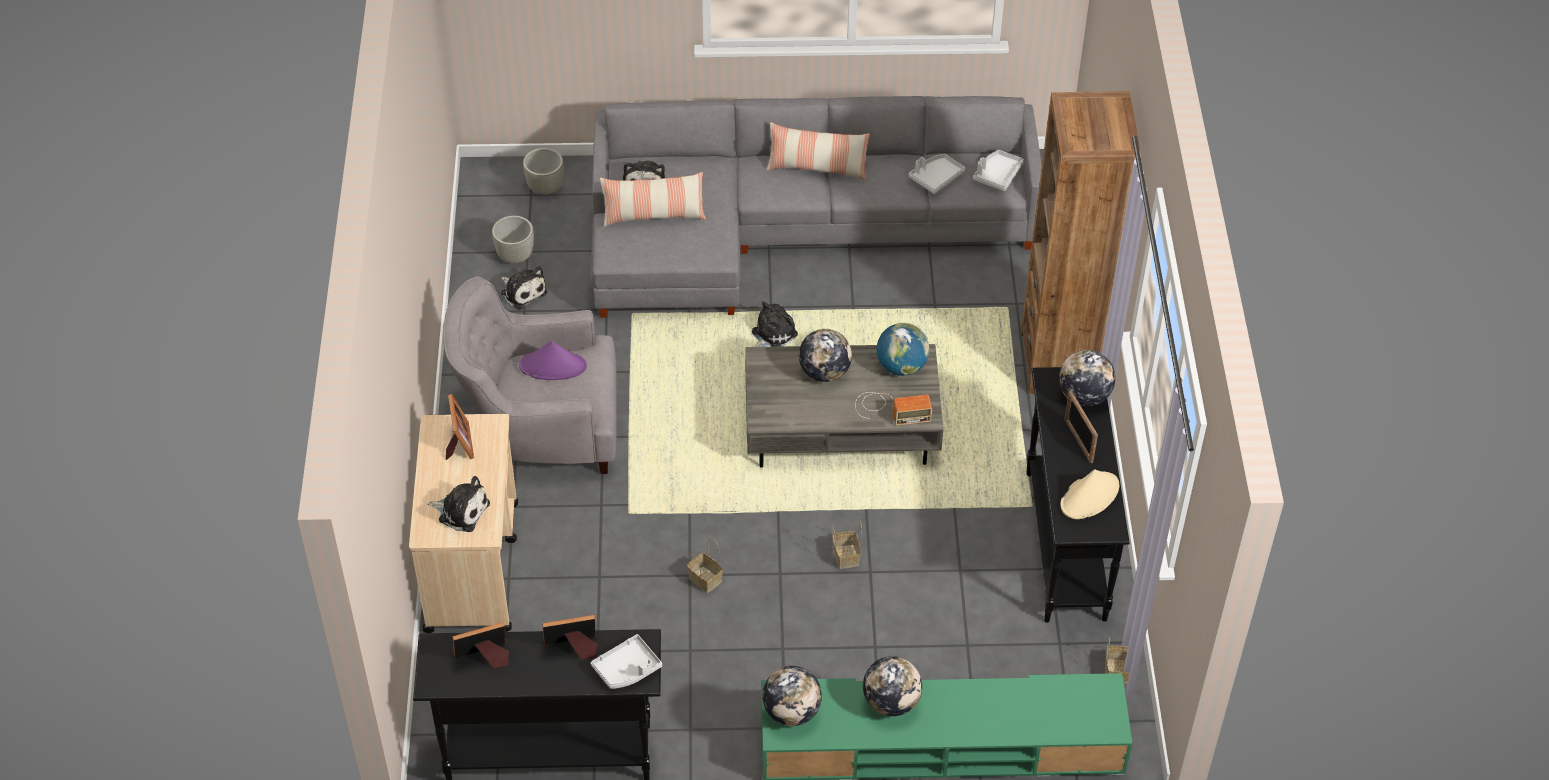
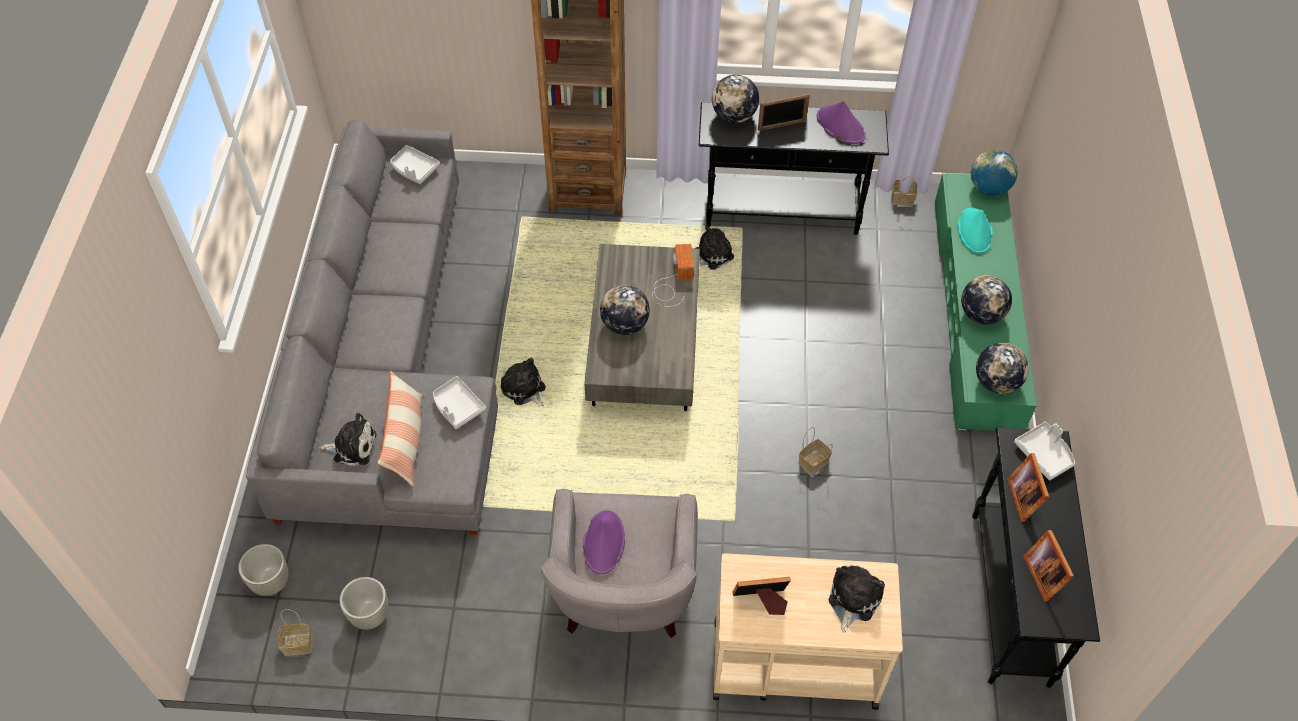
camera: 85 degrees left, 5 degrees up
(522, 291) = (425, 609): plush toy -> plush toy (711, 255)
(817, 167) = (370, 299): pillow -> none
(845, 556) = (789, 357): basket -> basket (297, 645)
(901, 367) = (624, 269): globe -> globe (988, 188)
(936, 177) = (406, 212): grey tray -> grey tray (457, 407)
(1025, 703) = (974, 231): none -> turquoise hat
(1089, 496) = (840, 126): beige hat -> purple hat

